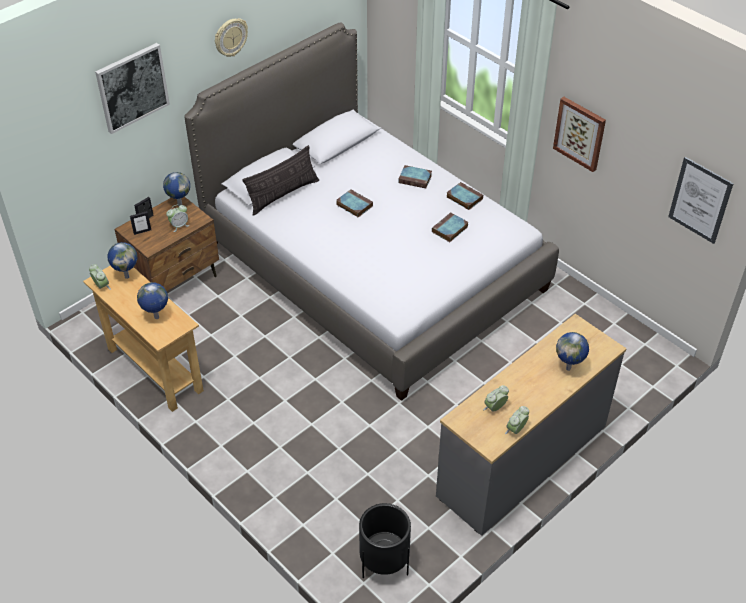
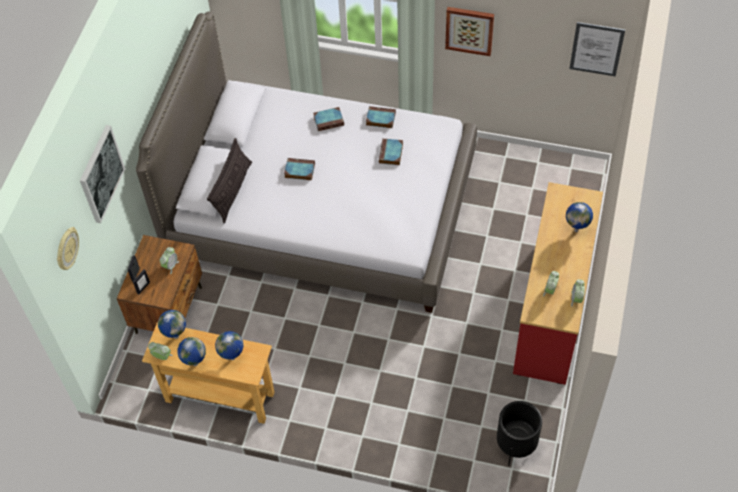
camera: 30 degrees left, 10 degrees up
(179, 204) = (153, 246): globe -> globe (195, 363)
(230, 37) = (142, 81): wall clock -> wall clock (66, 249)
(523, 461) = (552, 311): grey dresser -> red dresser

